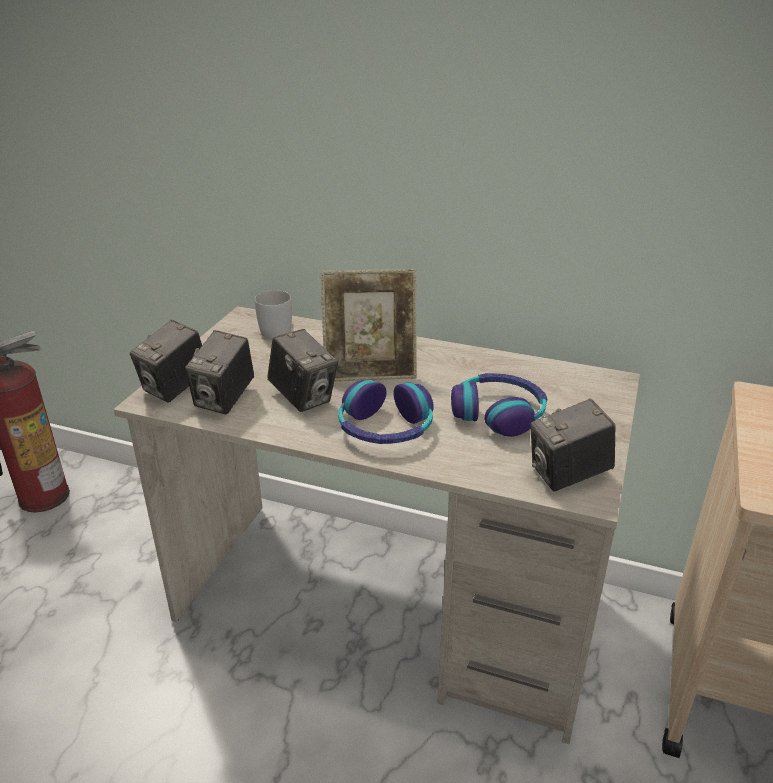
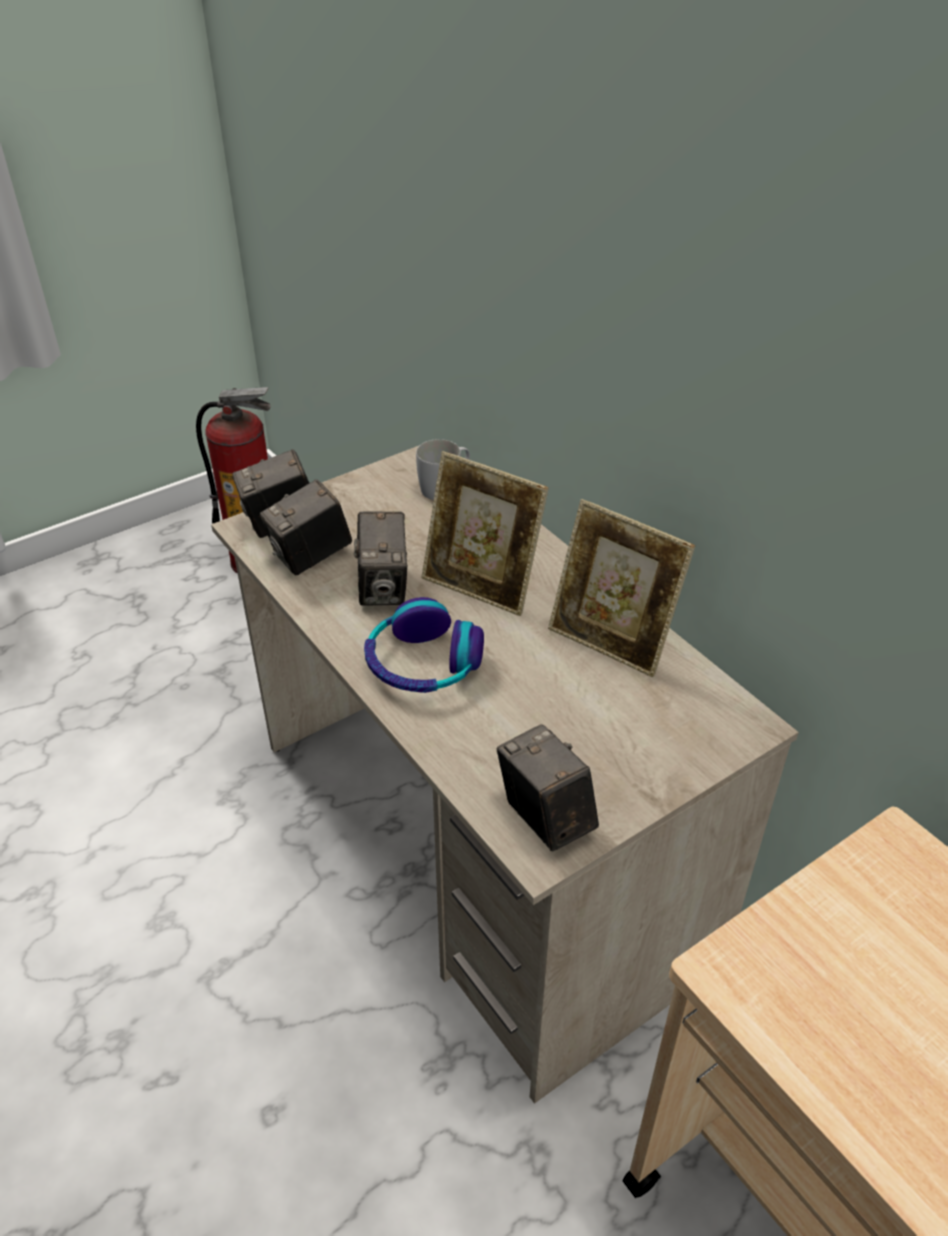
camera: 35 degrees right, 10 degrees up
(487, 370) = (611, 640): none -> picture frame
(498, 413) = (559, 703): headphones -> none
(568, 475) = (545, 817): camera -> camera turned 45 degrees clockwise

